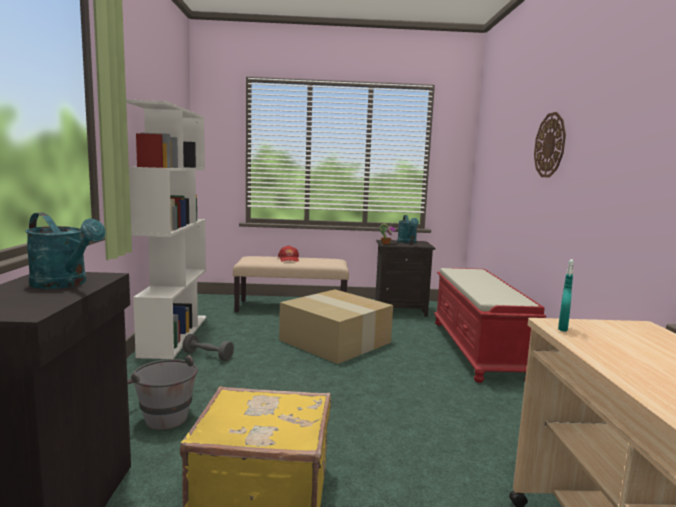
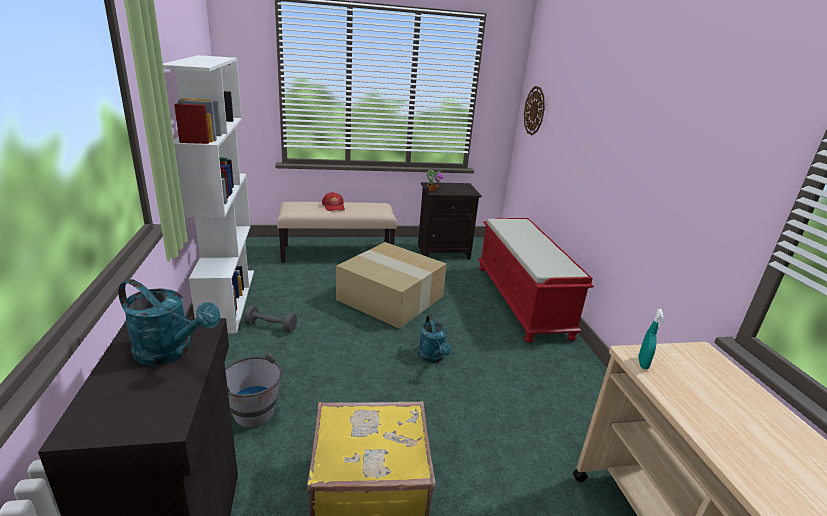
camera: 10 degrees left, 15 degrees up
(407, 242) = (453, 187): turquoise watering can -> turquoise watering can (433, 358)
(550, 145) = (613, 120): wall clock -> wall clock (534, 111)

